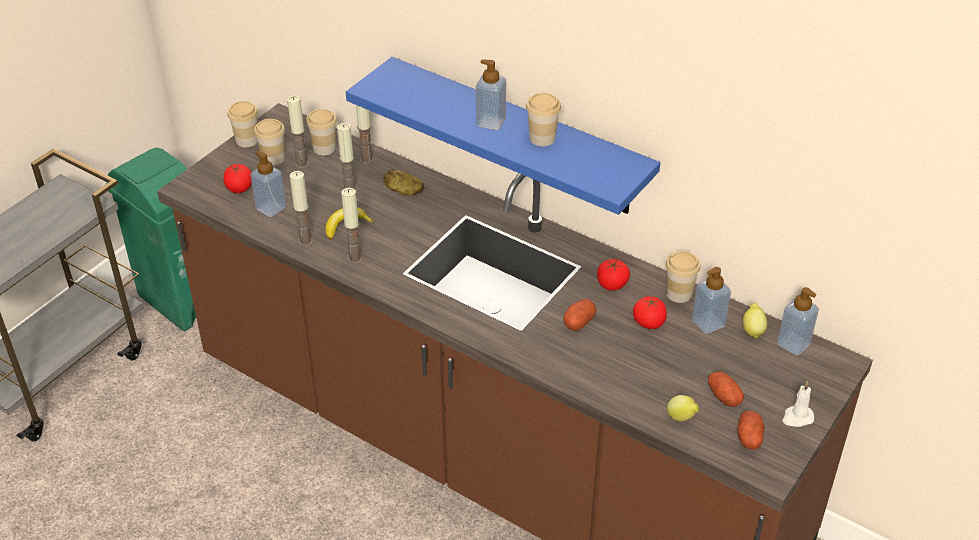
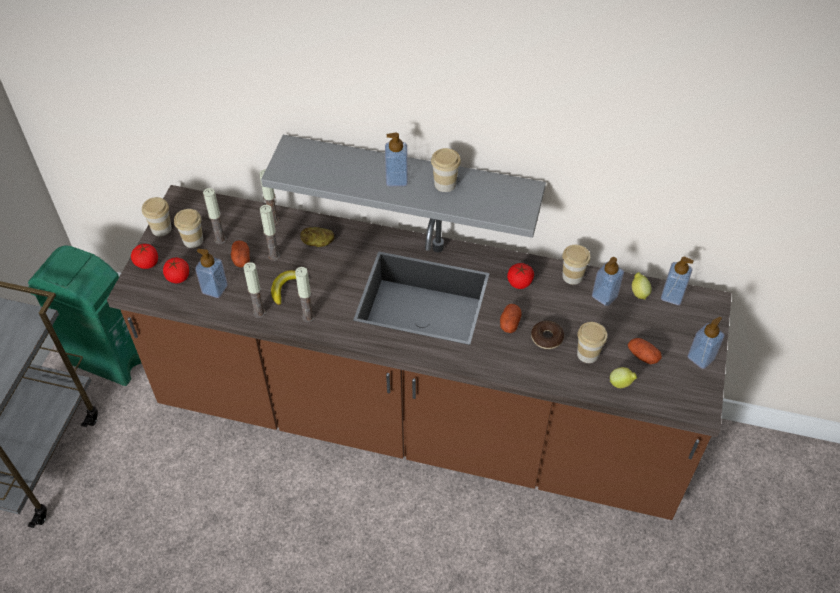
camera: 20 degrees left, 10 degrees up
(324, 148) = (232, 219): cup -> cup (587, 354)
(518, 137) = (412, 180): blue shelf -> grey shelf
(615, 348) = (546, 338): none -> donut
(649, 322) = (561, 308): tomato -> tomato (147, 263)
(749, 437) = (674, 384): potato -> potato (241, 259)
(797, 418) = (701, 358): white candle -> soap dispenser

